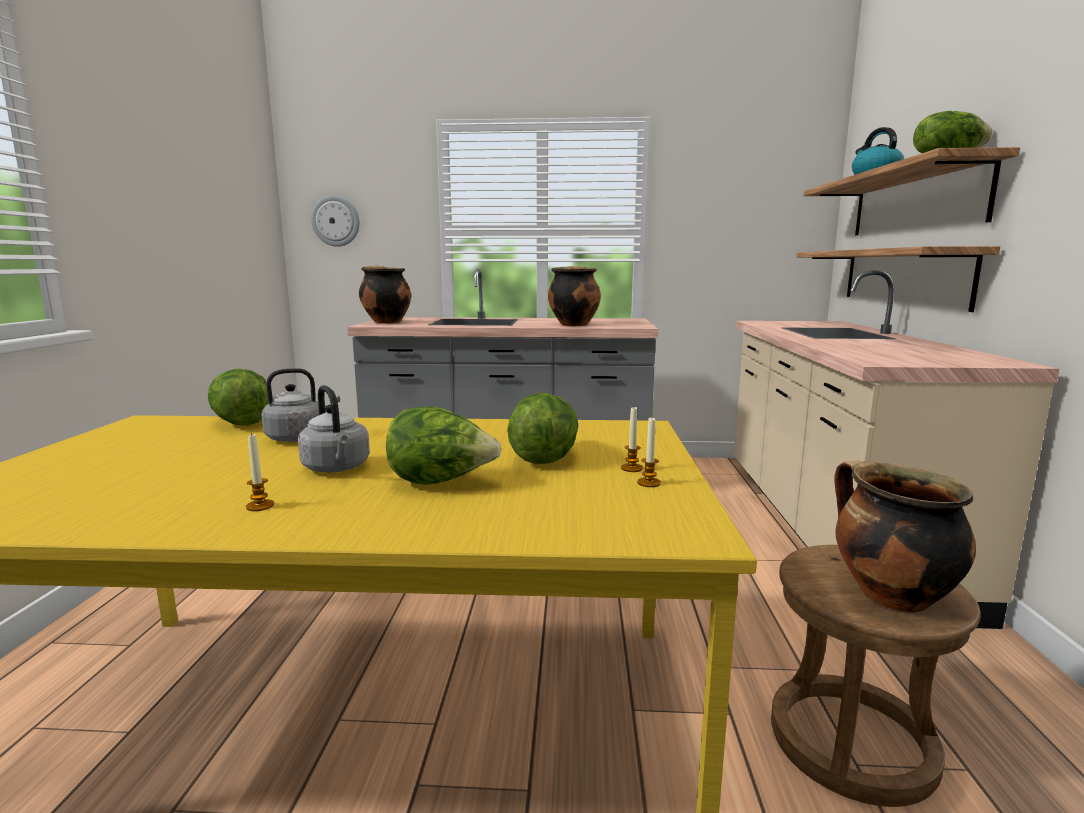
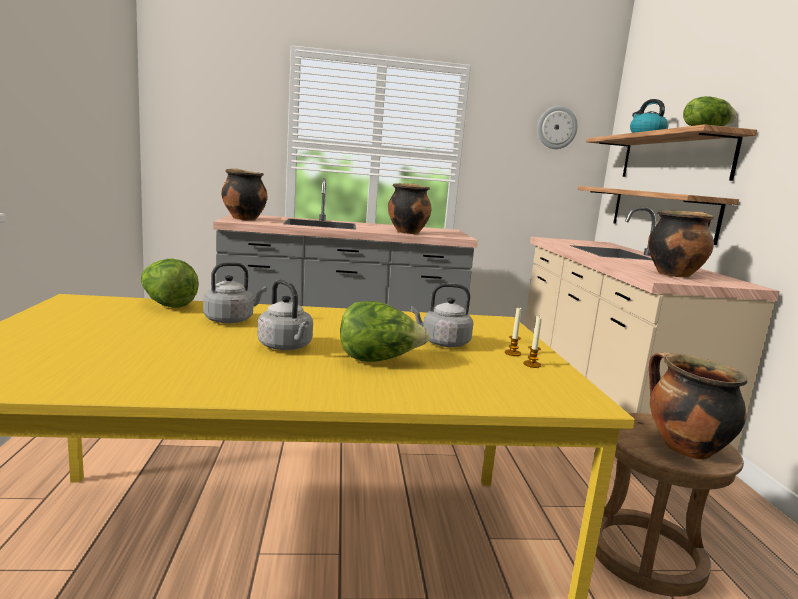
camera: 10 degrees left, 0 degrees up
(260, 506) = (250, 376): candle -> none
(336, 221) = (192, 124): wall clock -> wall clock (556, 127)
(544, 457) = (442, 343): lettuce -> grey kettle
(904, 355) = (674, 274): none -> cooking pot

